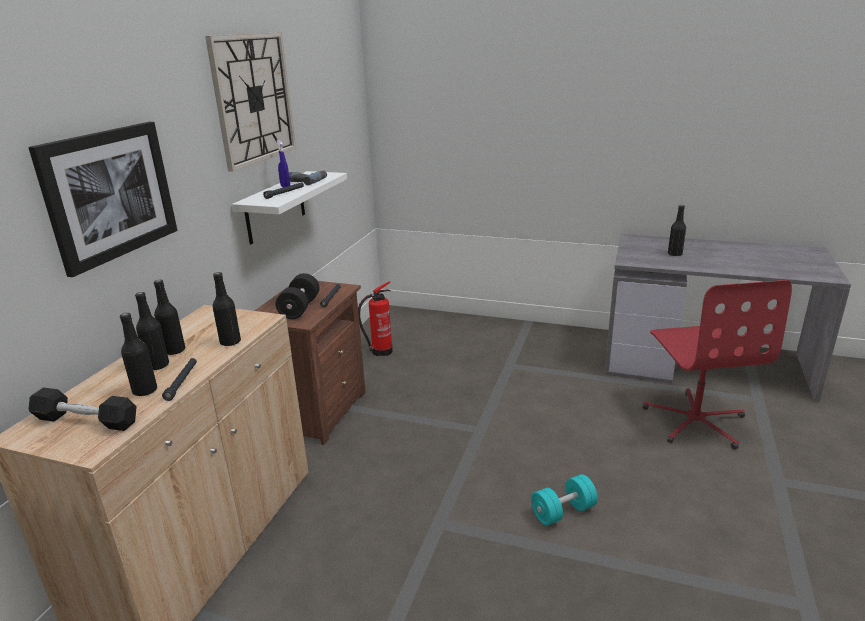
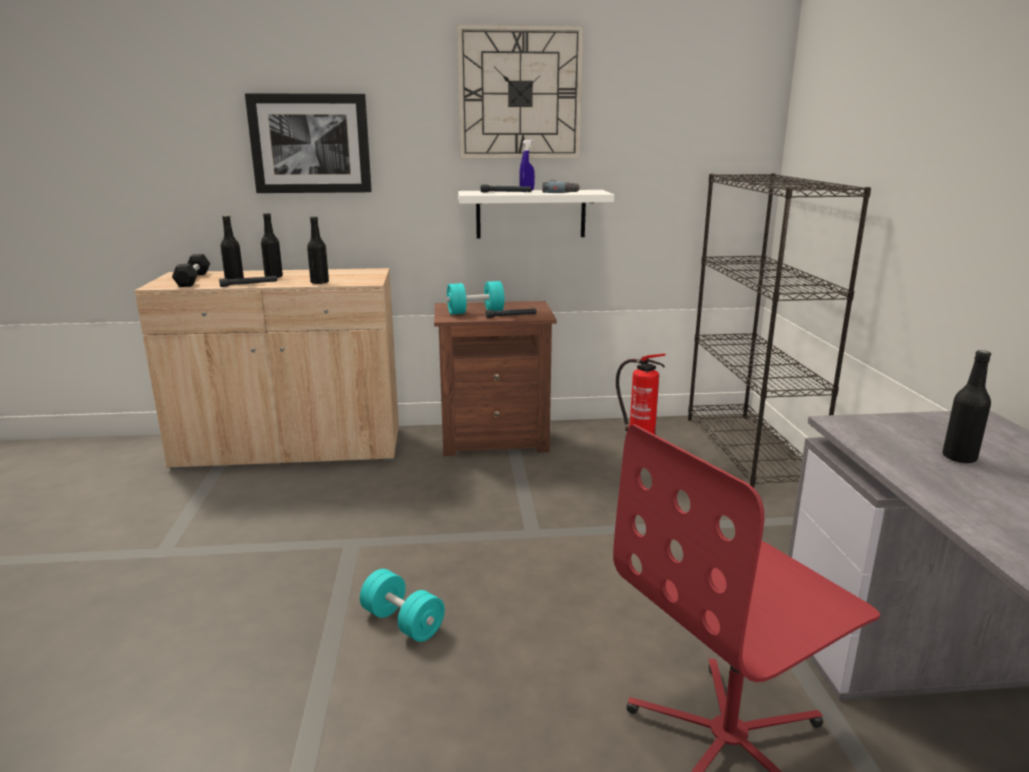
camera: 65 degrees right, 5 degrees down
(174, 351) = (299, 275): black bottle -> none
(300, 308) = (475, 312): black dumbbell -> turquoise dumbbell
(433, 323) = (748, 451): none -> black bookcase

